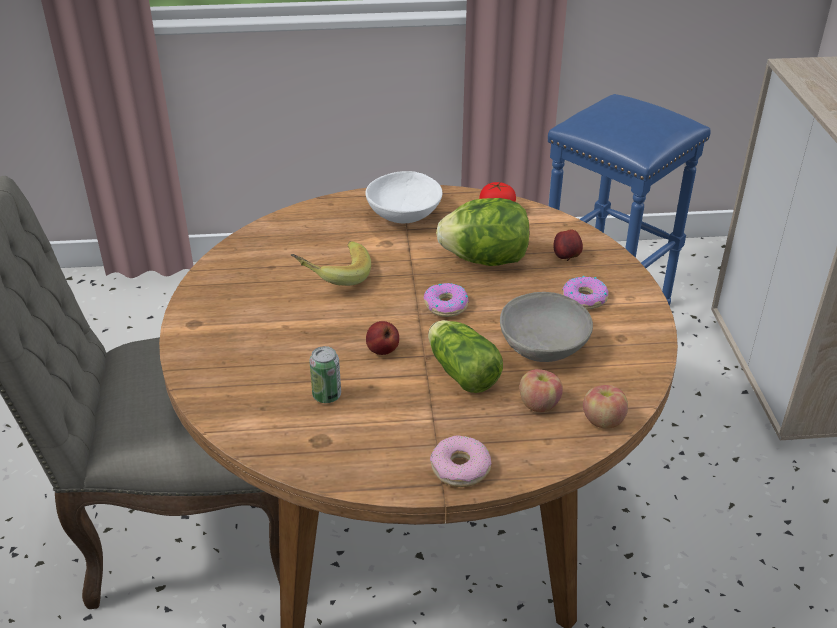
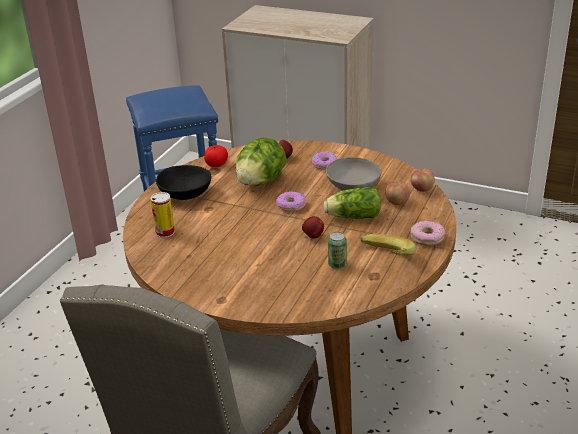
camera: 60 degrees left, 5 degrees down
(310, 232) = (165, 232): none -> can
(332, 276) = (223, 235): banana -> banana (385, 260)
(403, 215) = (185, 195): white bowl -> black bowl

